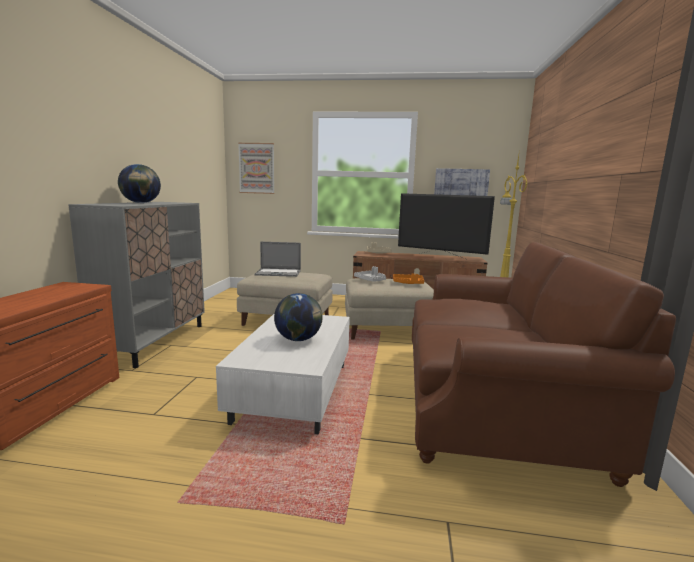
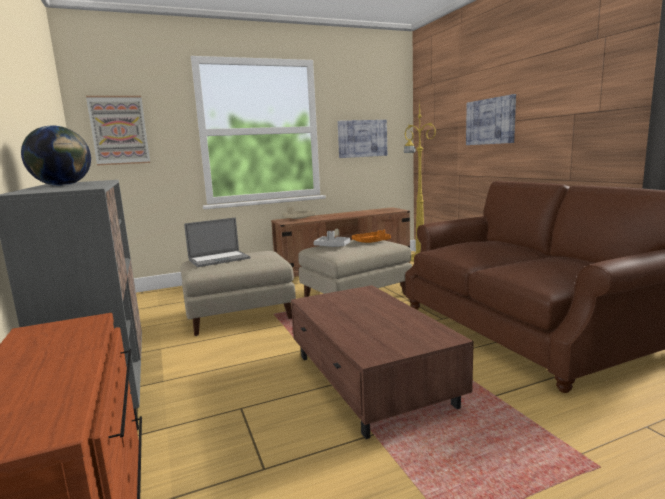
camera: 30 degrees left, 0 degrees up
(293, 391) = (371, 381): white coffee table -> brown coffee table
(298, 339) = (378, 318): globe -> none
(440, 257) = (362, 212): television -> none
(565, 177) = (490, 121): none -> picture

